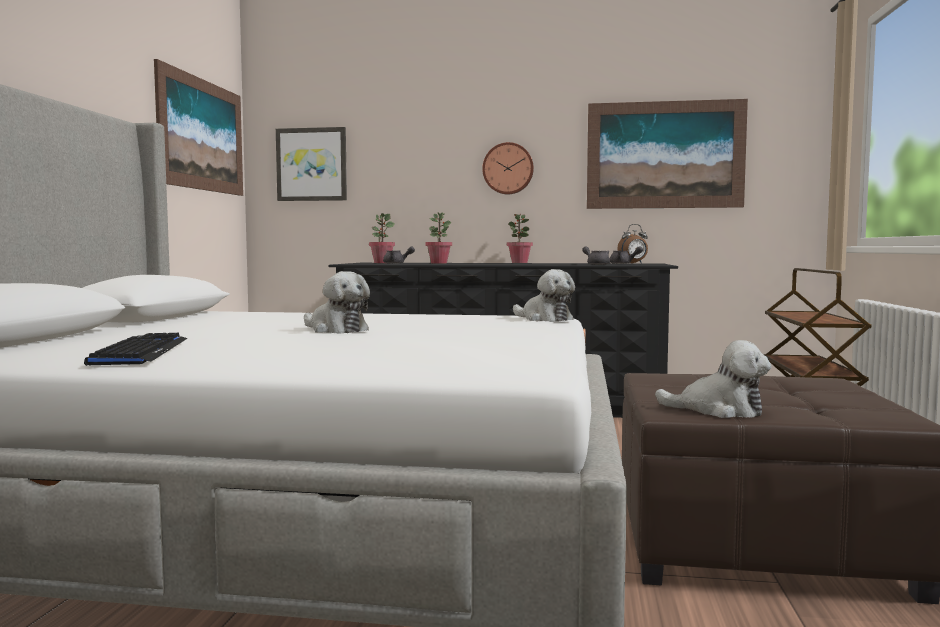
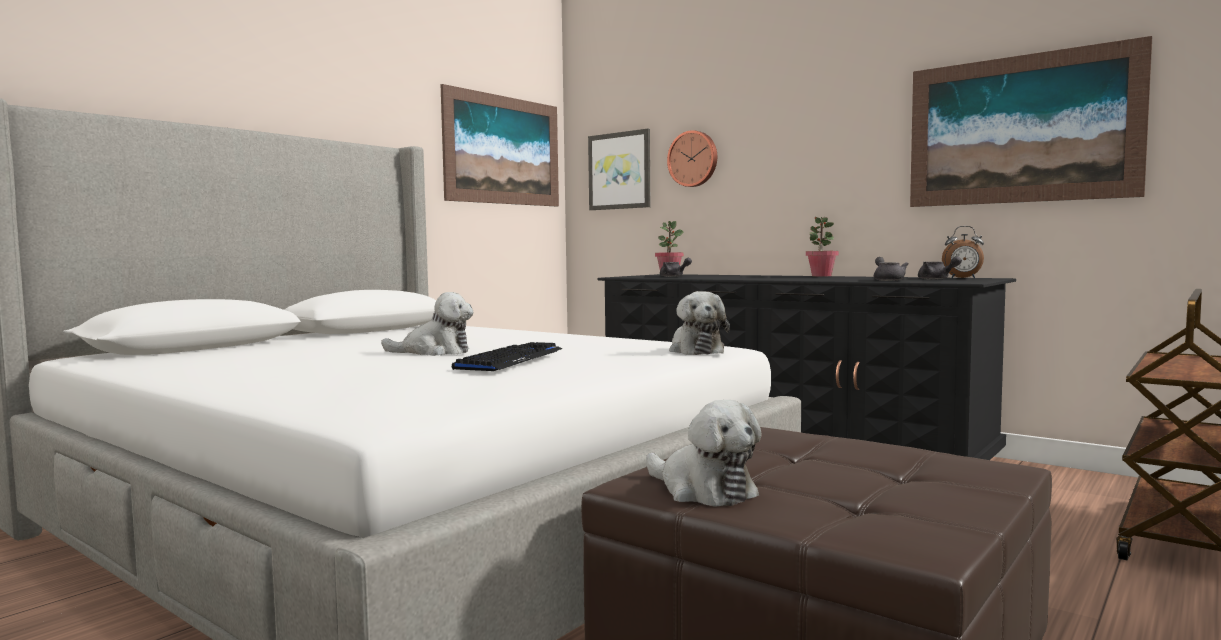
camera: 30 degrees right, 0 degrees up
(141, 352) = (213, 365): keyboard -> keyboard (511, 359)
(335, 330) = (434, 352): plush toy -> plush toy turned 75 degrees counterclockwise
(439, 263) = (721, 276): potted plant -> none
(508, 168) = (816, 162): wall clock -> wall clock (693, 159)

